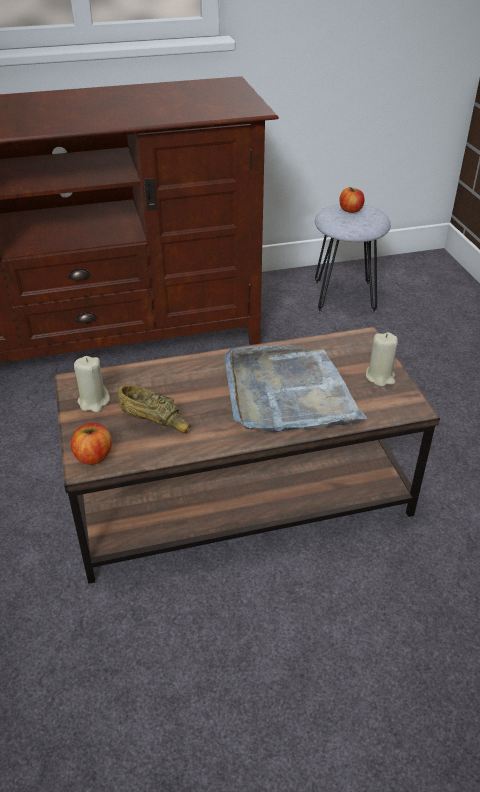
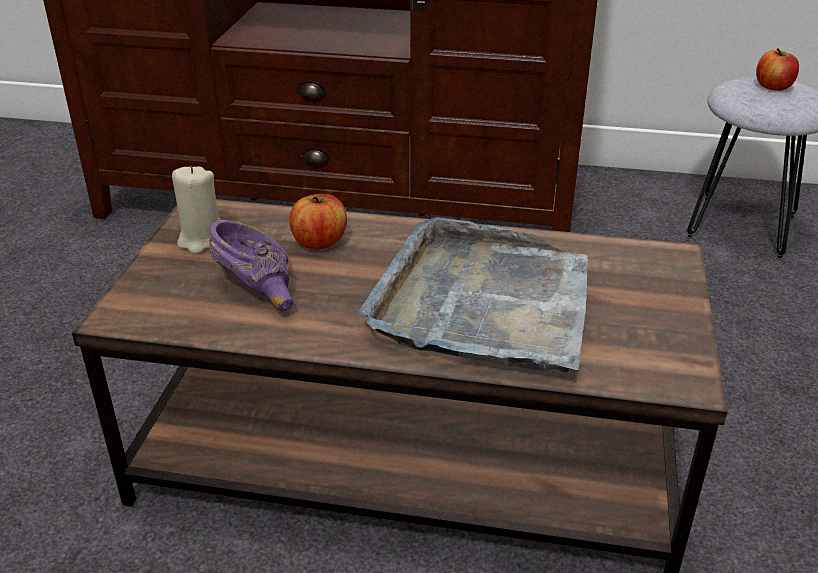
camera: 25 degrees right, 5 degrees down
(93, 456) = (141, 307): apple -> apple (319, 242)
(157, 420) = (264, 286): brown bowl -> purple bowl
(380, 377) = (658, 319): beige candle -> none

